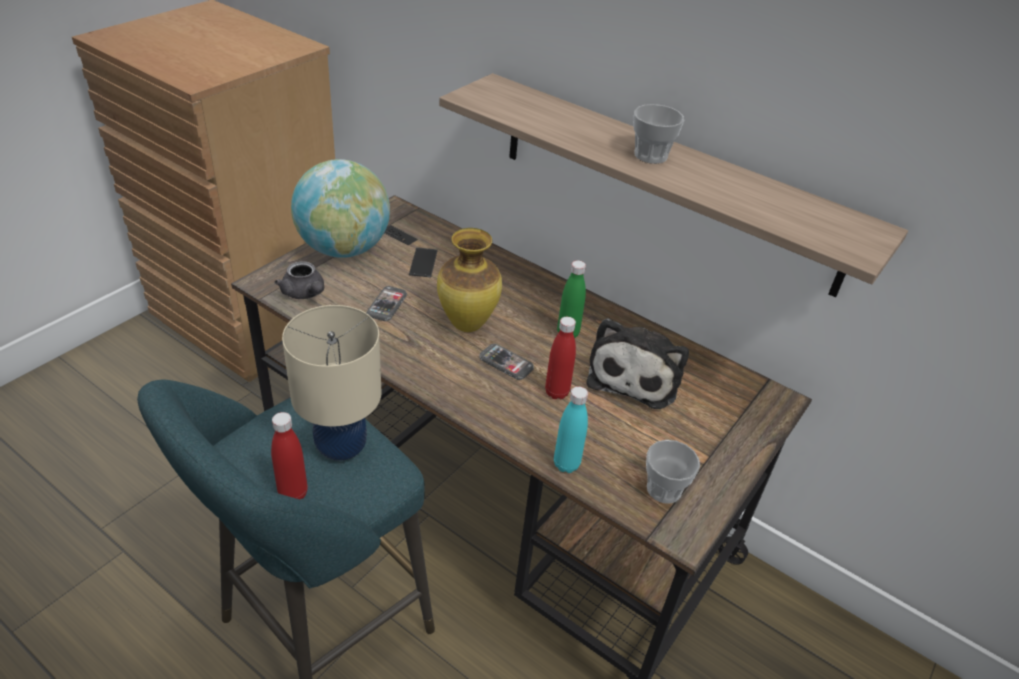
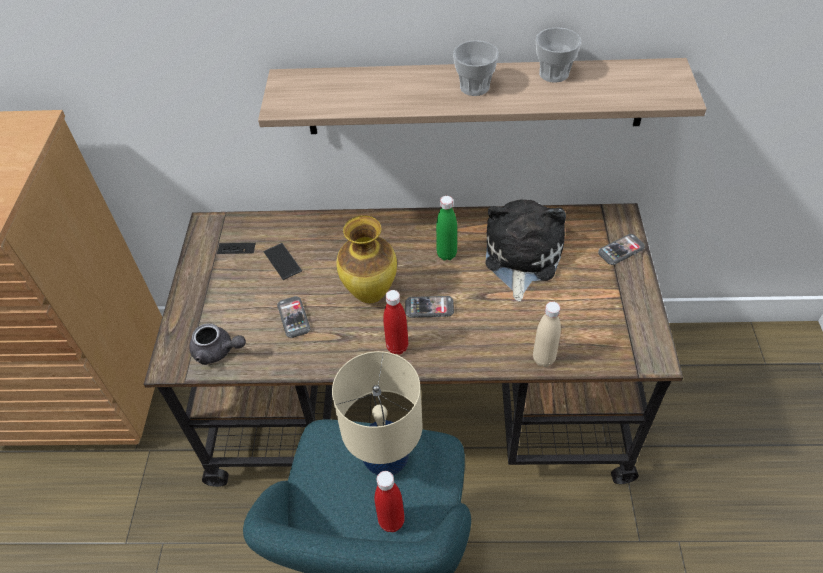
camera: 30 degrees left, 10 degrees up
(343, 249) = (204, 290): globe -> none
(556, 392) = (485, 307): red bottle -> red bottle (397, 347)
(566, 464) = (543, 359): turquoise bottle -> beige bottle
(635, 375) = (521, 258): plush toy -> plush toy turned 150 degrees counterclockwise
(664, 489) = (616, 333): cup -> cup (554, 74)
(748, 427) = (621, 250): none -> phone

